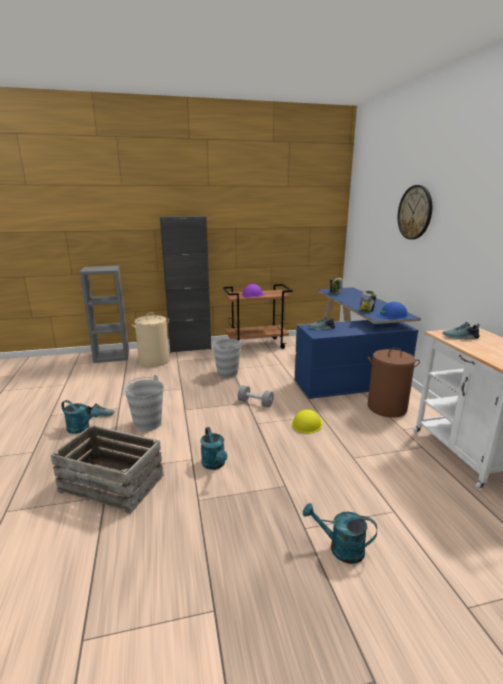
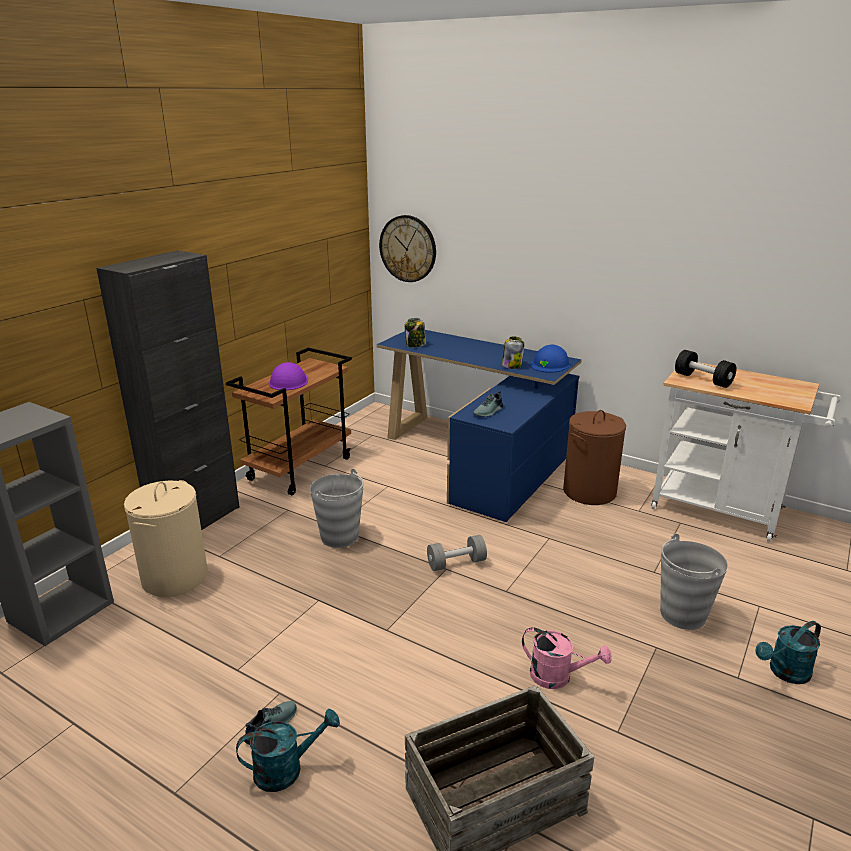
camera: 45 degrees left, 5 degrees up
(147, 423) = (375, 685): grey bucket -> grey bucket (682, 614)
(215, 465) = (558, 677): turquoise watering can -> pink watering can
(307, 424) = (555, 557): yellow hard hat -> none
(415, 212) = (542, 213): wall clock -> wall clock (408, 248)
(460, 337) = (703, 380): shoe -> black dumbbell

